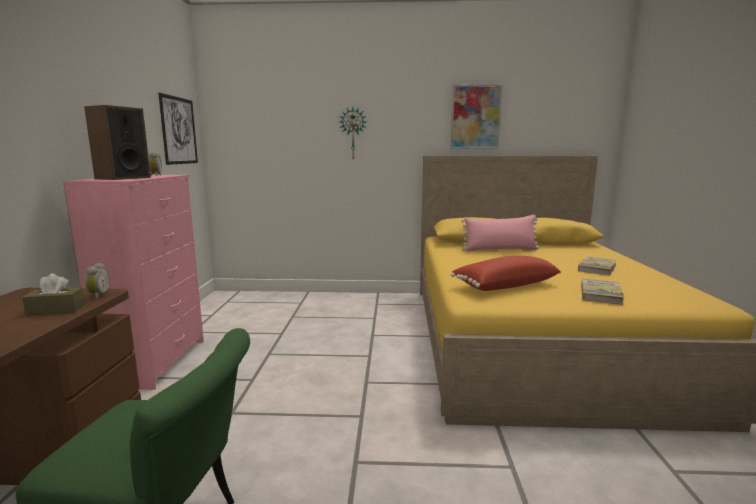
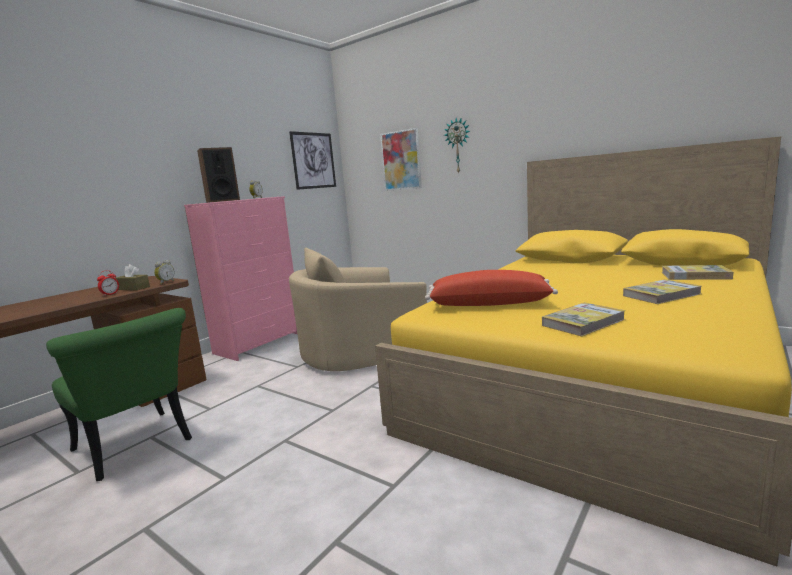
camera: 35 degrees right, 0 degrees up
(37, 324) = (110, 294): none -> alarm clock
(304, 348) = (360, 351): none -> beige armchair
(475, 117) = (590, 107): picture -> picture (401, 160)
(500, 249) = (580, 268): pink pillow -> none
(583, 252) = (695, 275): none -> book

